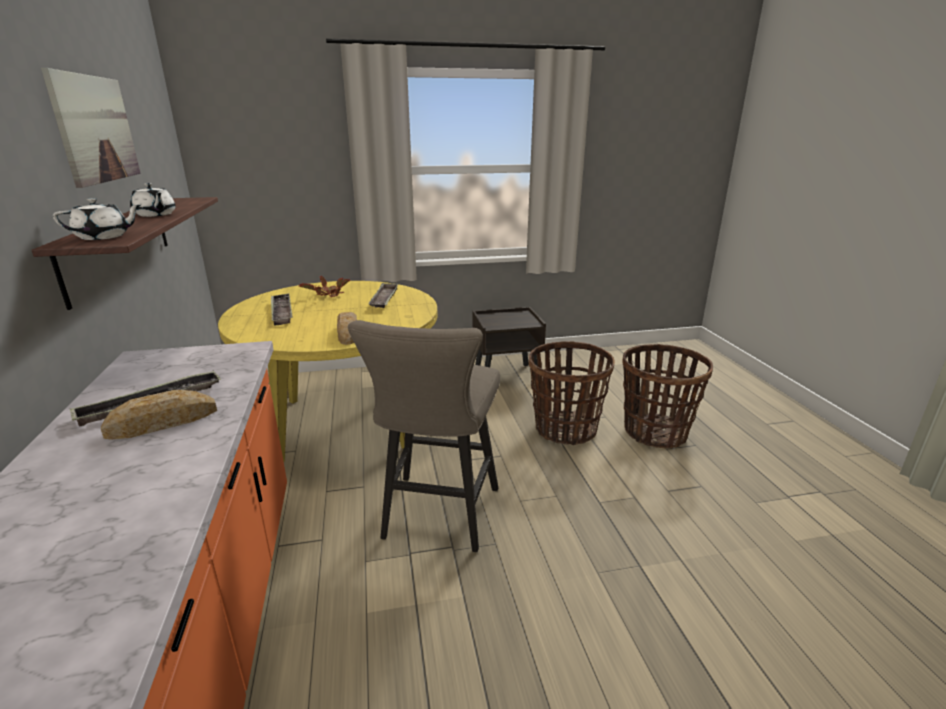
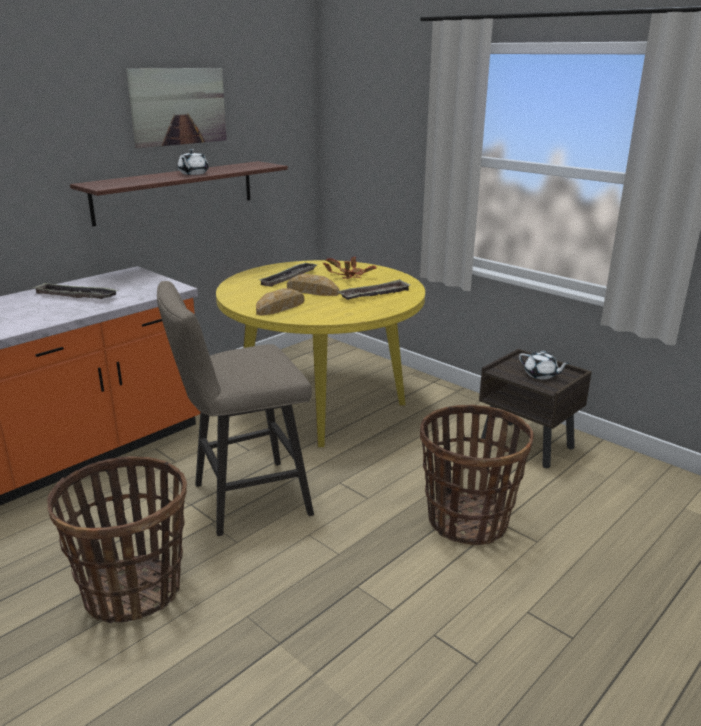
camera: 55 degrees right, 0 degrees up
(104, 237) = (112, 183): white teapot -> white teapot (541, 375)
(162, 422) = (55, 306): bread -> bread (312, 291)
(654, 432) = (555, 592): basket -> basket (133, 591)

